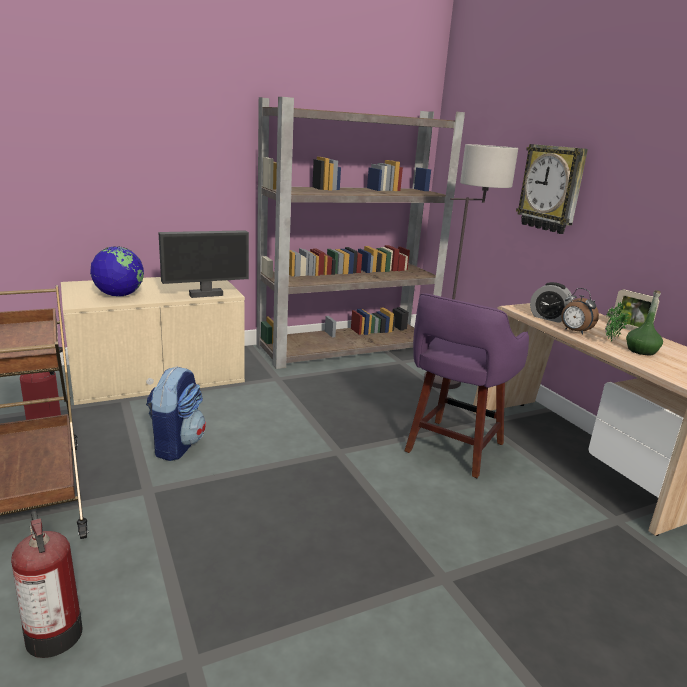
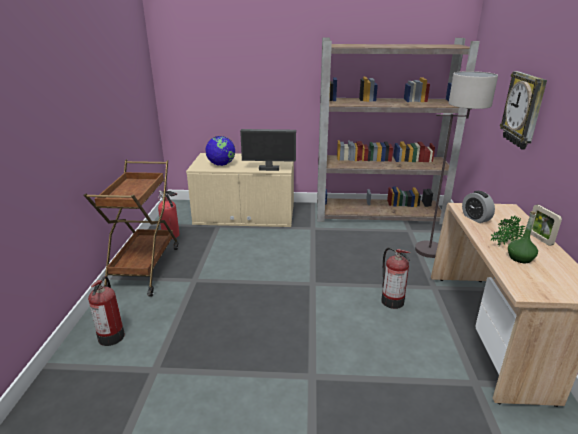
camera: 30 degrees right, 5 degrees up
(177, 445) = (225, 258): backpack -> none
(452, 449) = (391, 300): purple stool -> fire extinguisher
(574, 331) = (481, 232): alarm clock -> none

